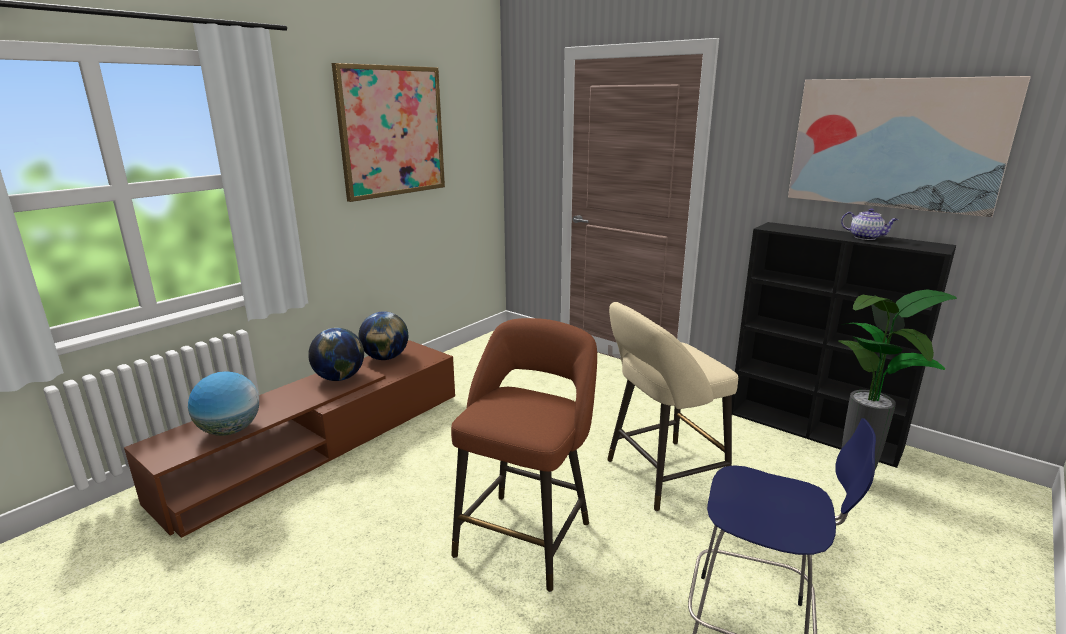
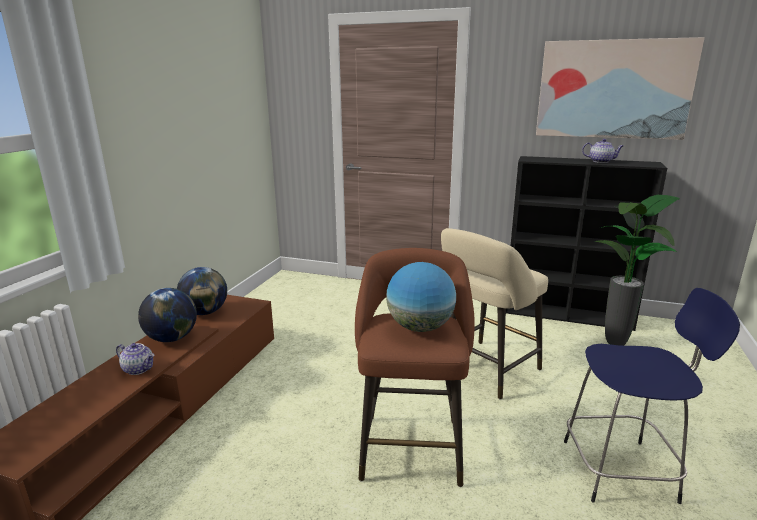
camera: 20 degrees left, 0 degrees up
(230, 430) = (82, 412): globe -> globe (420, 327)
(295, 401) = (139, 369): none -> teapot
(392, 131) = (181, 90): picture -> none

